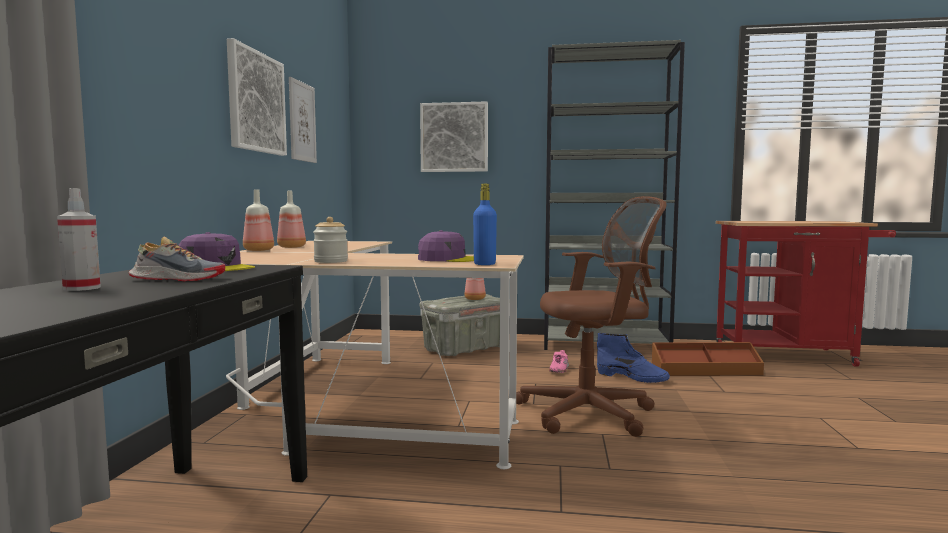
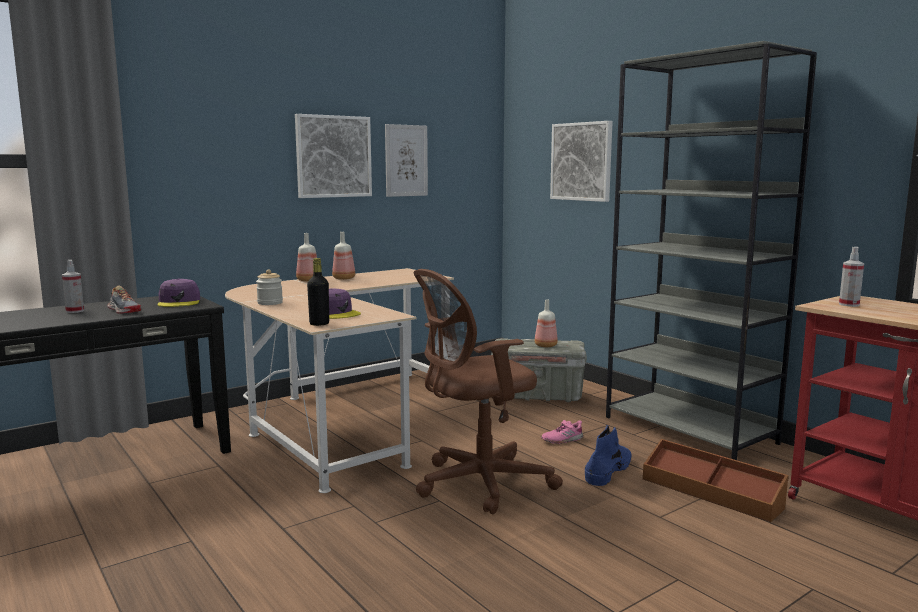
camera: 45 degrees right, 5 degrees up
(484, 264) = (319, 324): blue bottle -> black bottle
(592, 413) = (478, 484): brown office chair -> brown office chair turned 120 degrees clockwise
(632, 377) = (608, 470): blue boot -> blue boot turned 135 degrees counterclockwise
(750, 221) = (849, 304): none -> spray bottle

